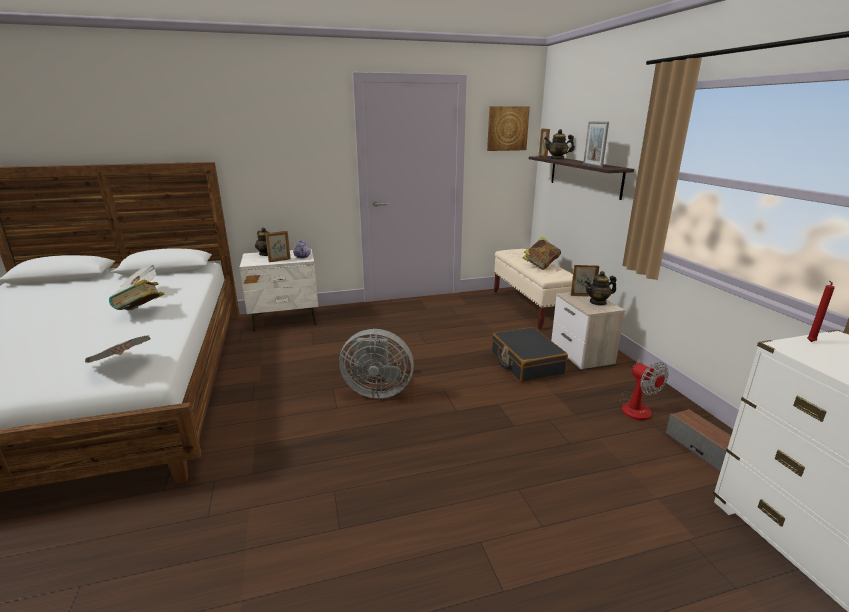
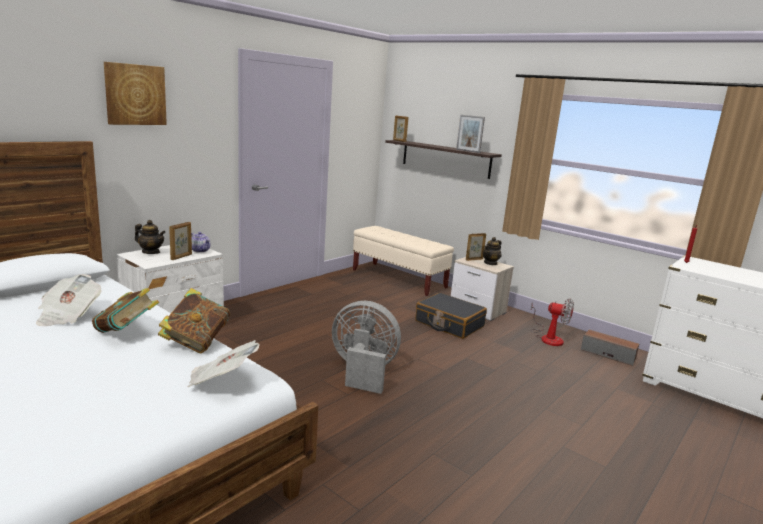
camera: 35 degrees left, 5 degrees down
(376, 390) = (363, 372): grey fan -> grey fan turned 135 degrees counterclockwise
(507, 128) = (361, 113): picture -> picture (135, 94)
(541, 266) = (412, 239): book -> book (196, 342)
(557, 159) = (418, 143): teapot -> none

